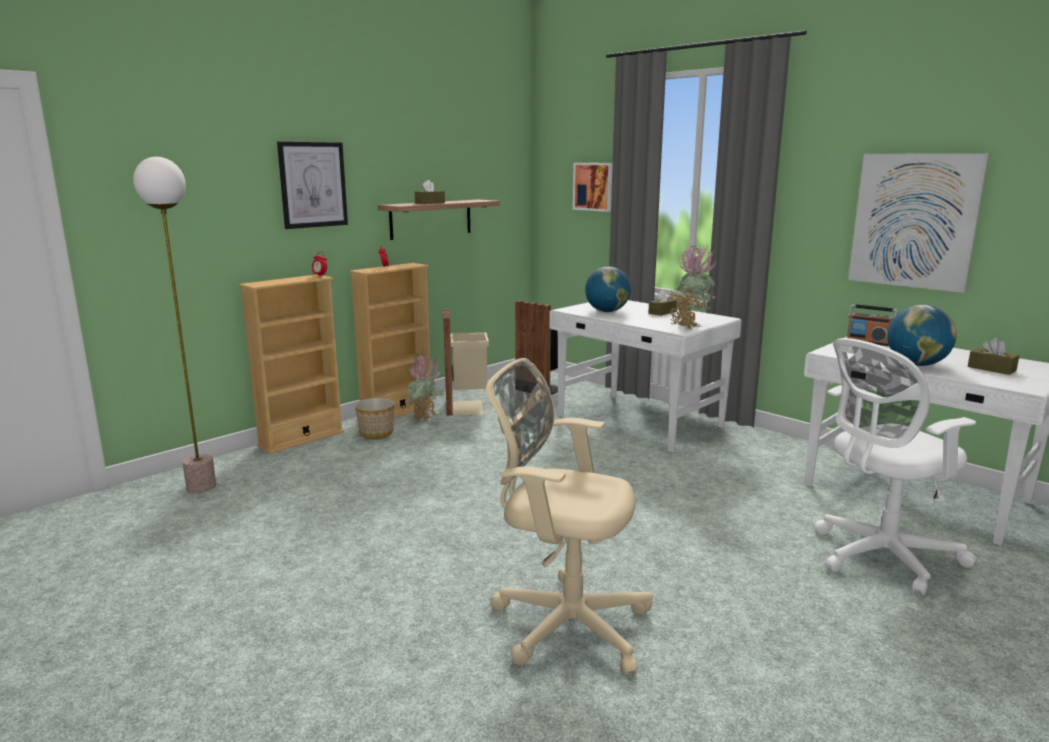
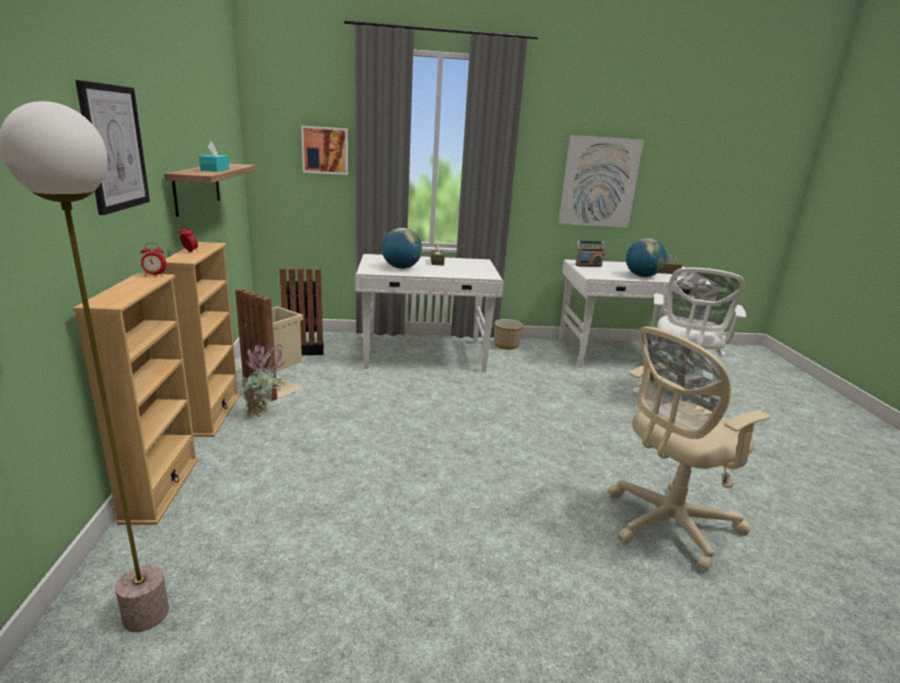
camera: 50 degrees left, 5 degrees up
(376, 433) = (239, 446): planter -> planter (506, 345)
(430, 203) = (215, 170): brown tissue box -> turquoise tissue box
(688, 325) = (483, 271): potted plant -> none

